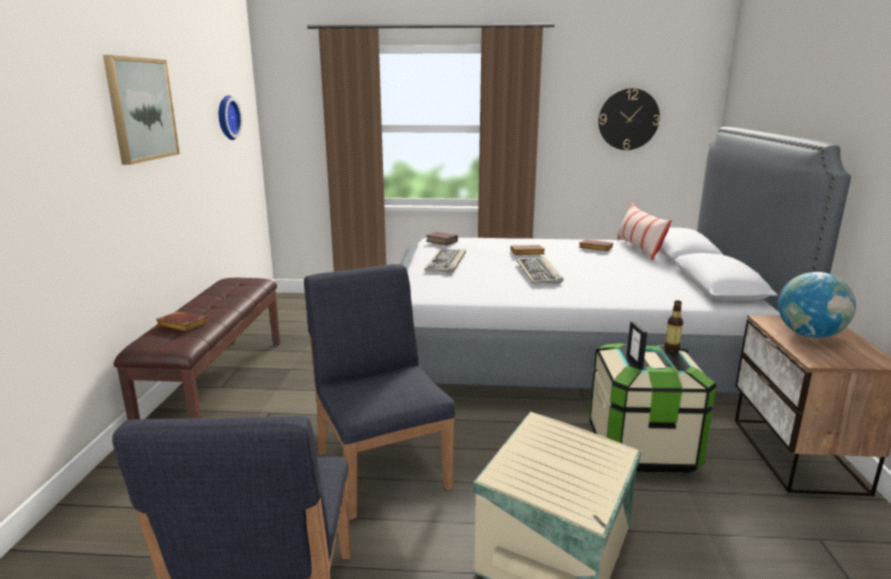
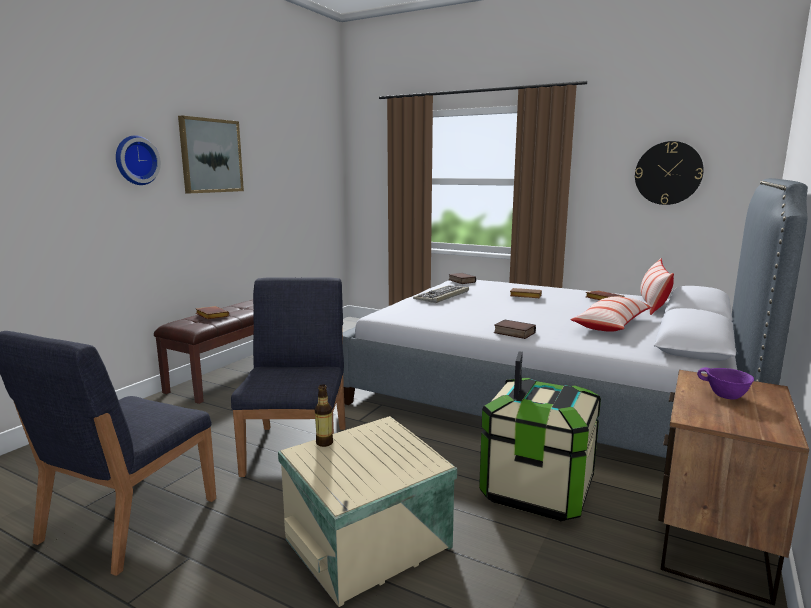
camera: 25 degrees right, 5 degrees down
(226, 117) = (304, 169): wall clock -> wall clock (135, 160)
(539, 273) = (512, 311): keyboard -> none
(572, 298) = (513, 333): none -> book
(637, 275) = (612, 324): none -> pillow
(671, 350) = (571, 390): bottle -> bottle (324, 443)
(809, 335) = (724, 396): globe -> purple bowl

